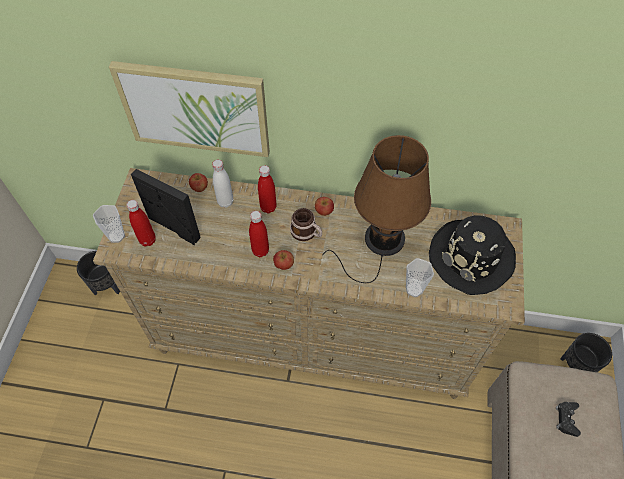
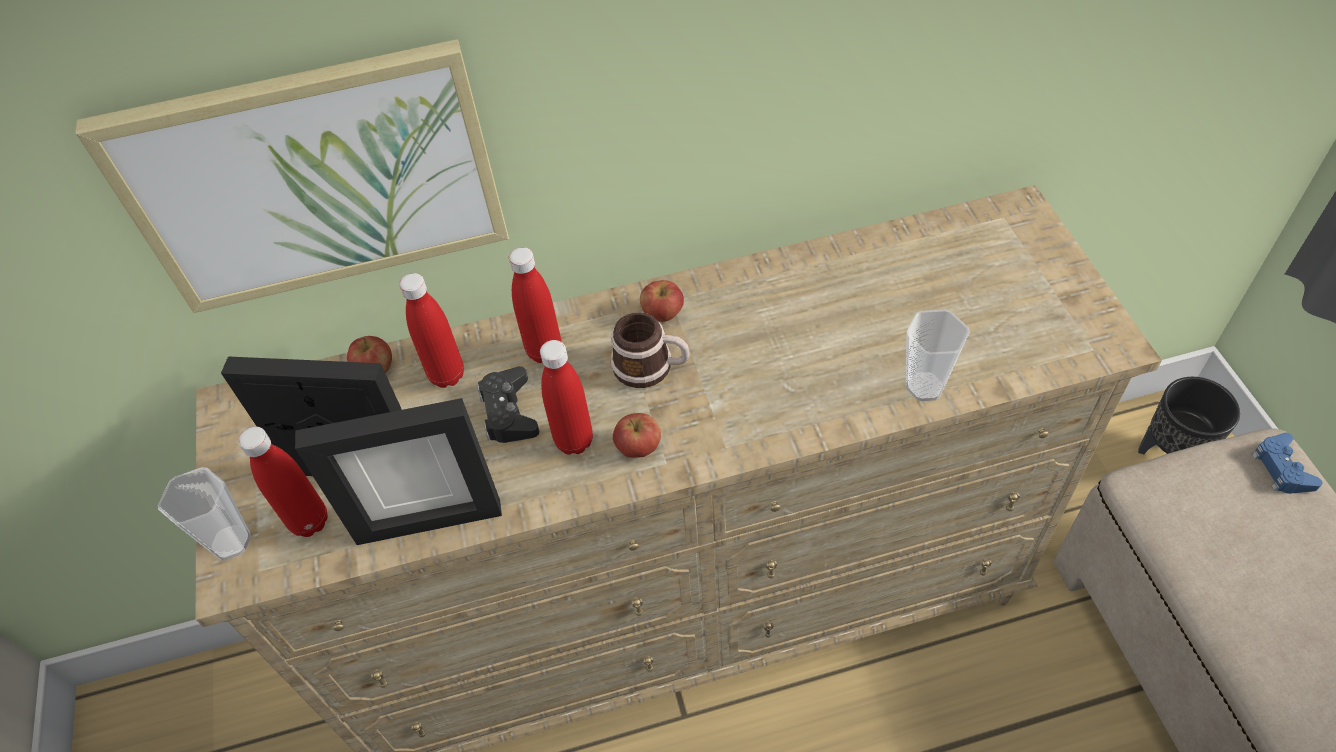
camera: 20 degrees left, 5 degrees down
(107, 286) = (219, 695): black planter -> none
(191, 258) = (428, 519): none -> picture frame
(225, 202) = (447, 375): white bottle -> red bottle
(381, 242) = (808, 325): brown table lamp -> none
(472, 257) = (993, 285): black hat -> none
(566, 419) = (1256, 535): black game controller -> black game controller (509, 412)
(599, 395) = (1281, 468): none -> blue game controller

